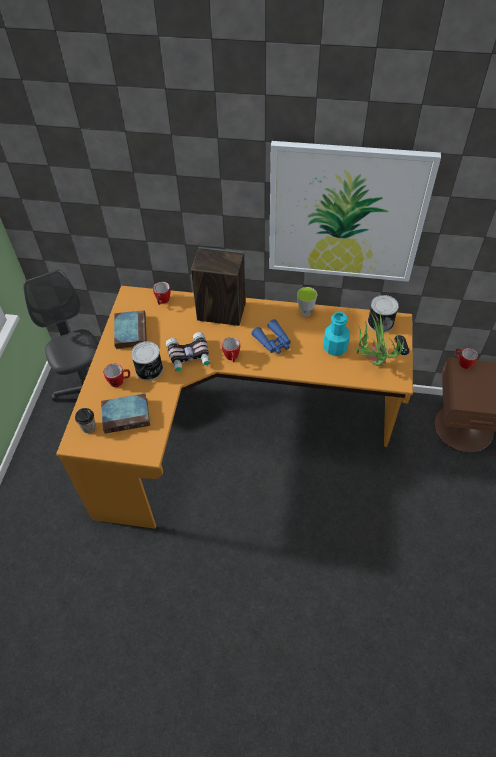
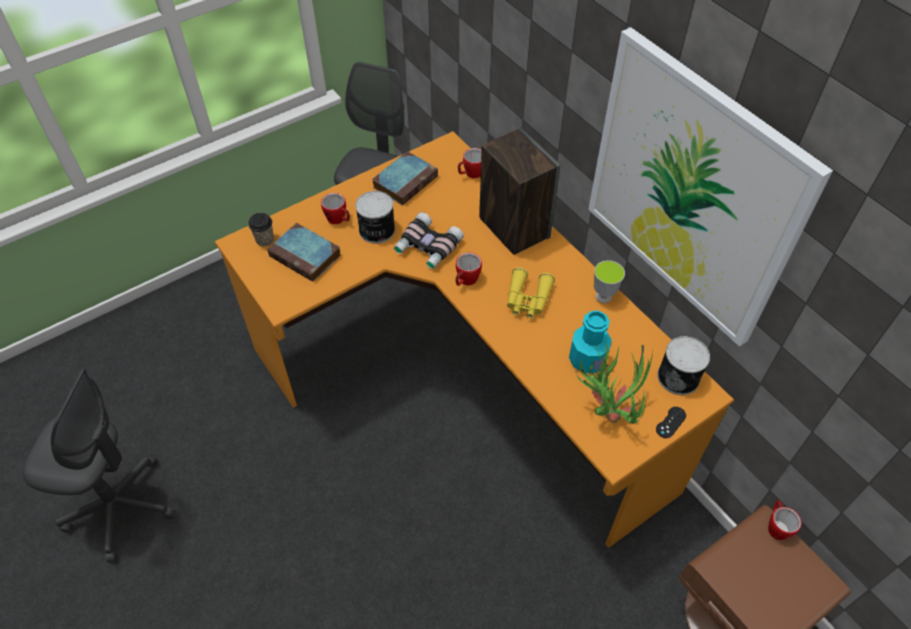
camera: 45 degrees right, 0 degrees up
(119, 682) = (120, 507): none -> grey office chair
(273, 342) = (527, 299): blue binoculars -> yellow binoculars

